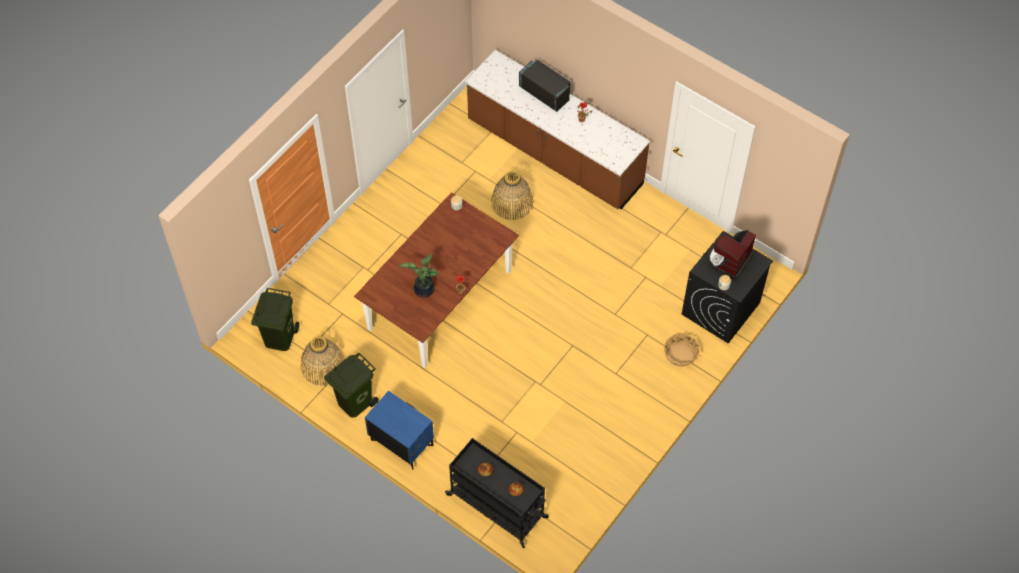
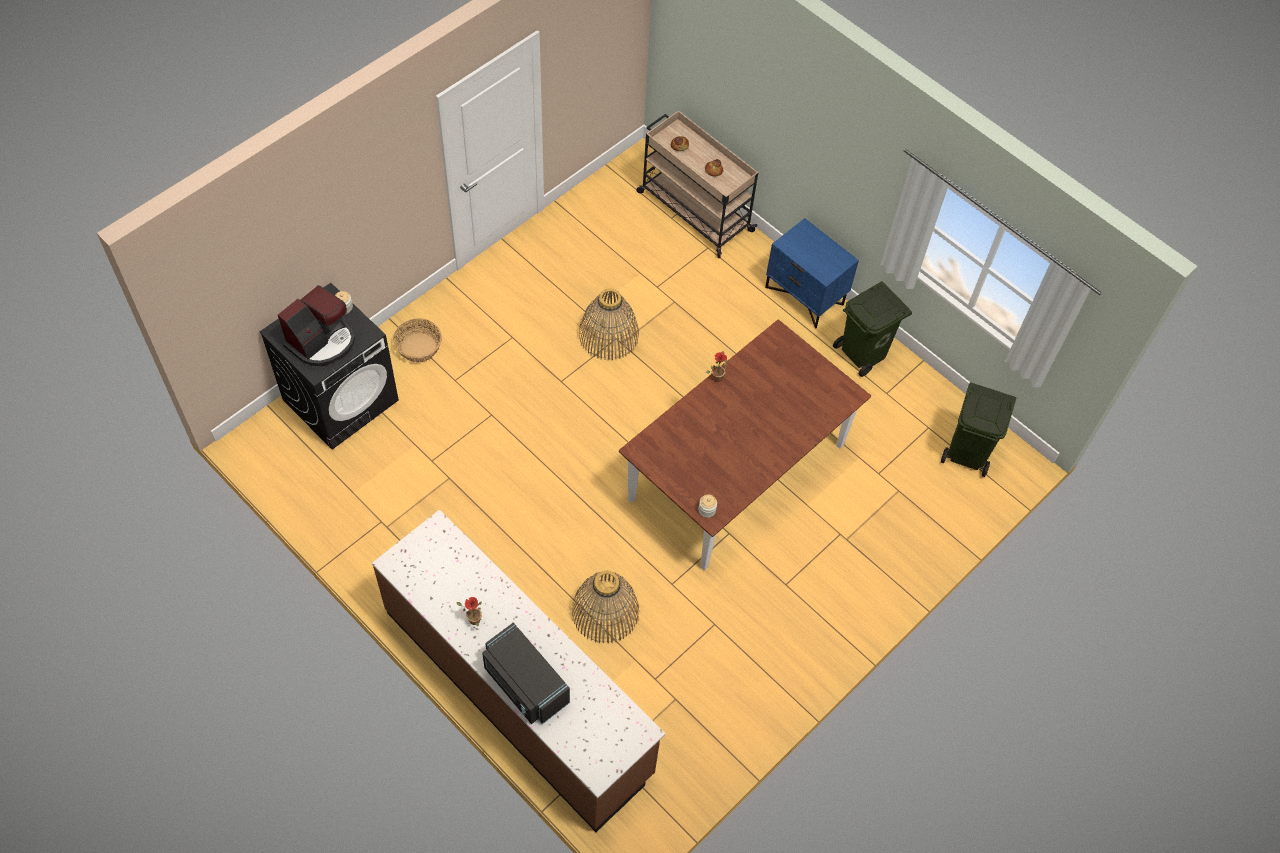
camera: 175 degrees left, 0 degrees up
(323, 366) = (905, 404): basket -> basket (608, 335)
(423, 290) = (771, 387): potted plant -> none
(498, 507) = (693, 210): black cart -> beige cart

